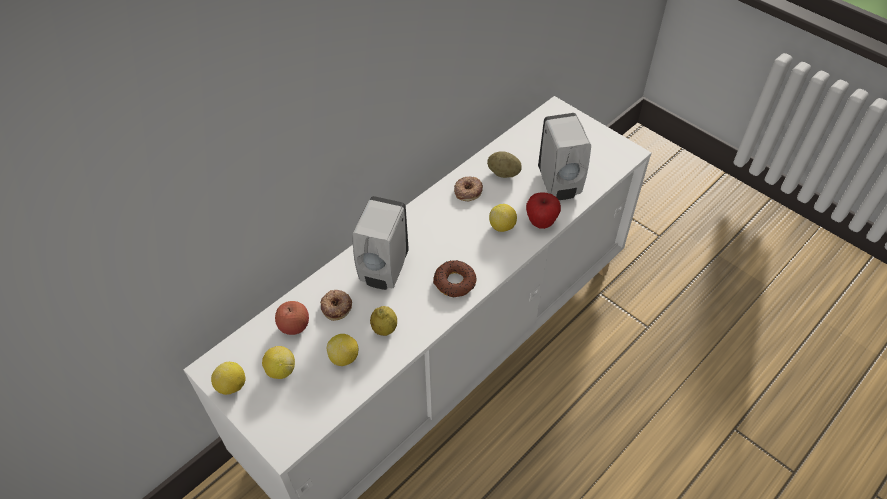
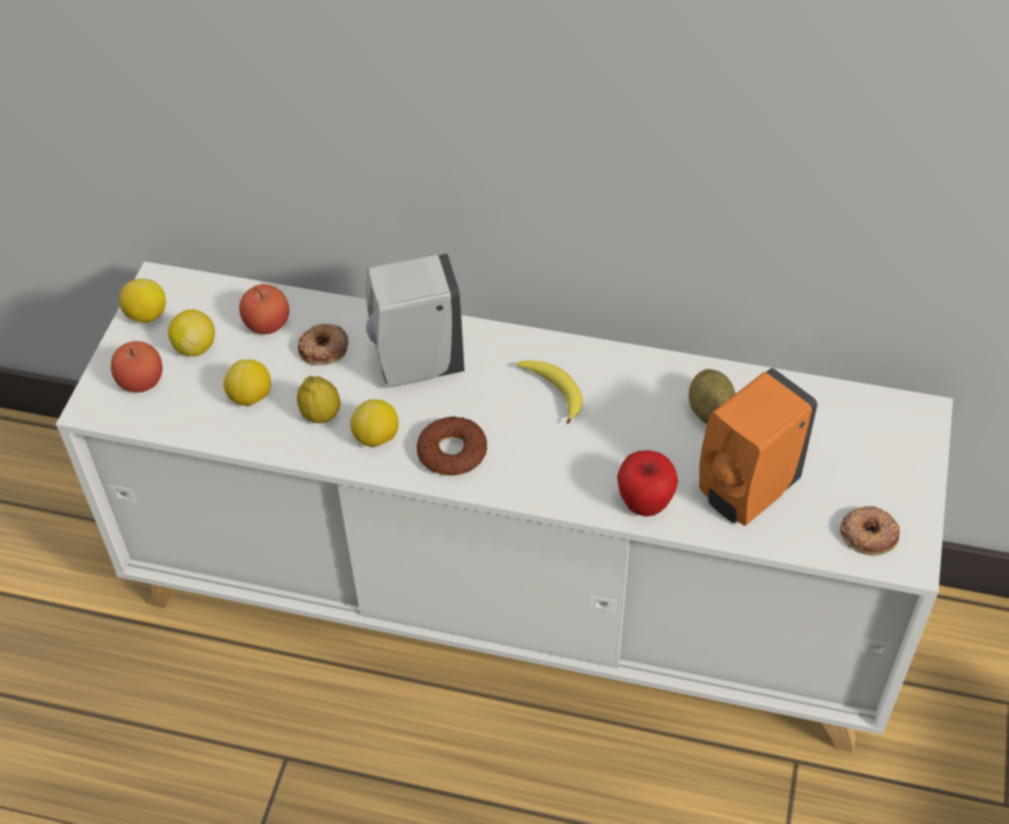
camera: 60 degrees right, 0 degrees up
(284, 411) = (141, 381): none -> apple
(446, 223) = (553, 391): none -> banana
(468, 191) = (637, 386): donut -> donut (868, 534)
(502, 226) = (599, 459): lemon -> lemon (376, 438)
(559, 185) = (745, 493): white soap dispenser -> orange soap dispenser

